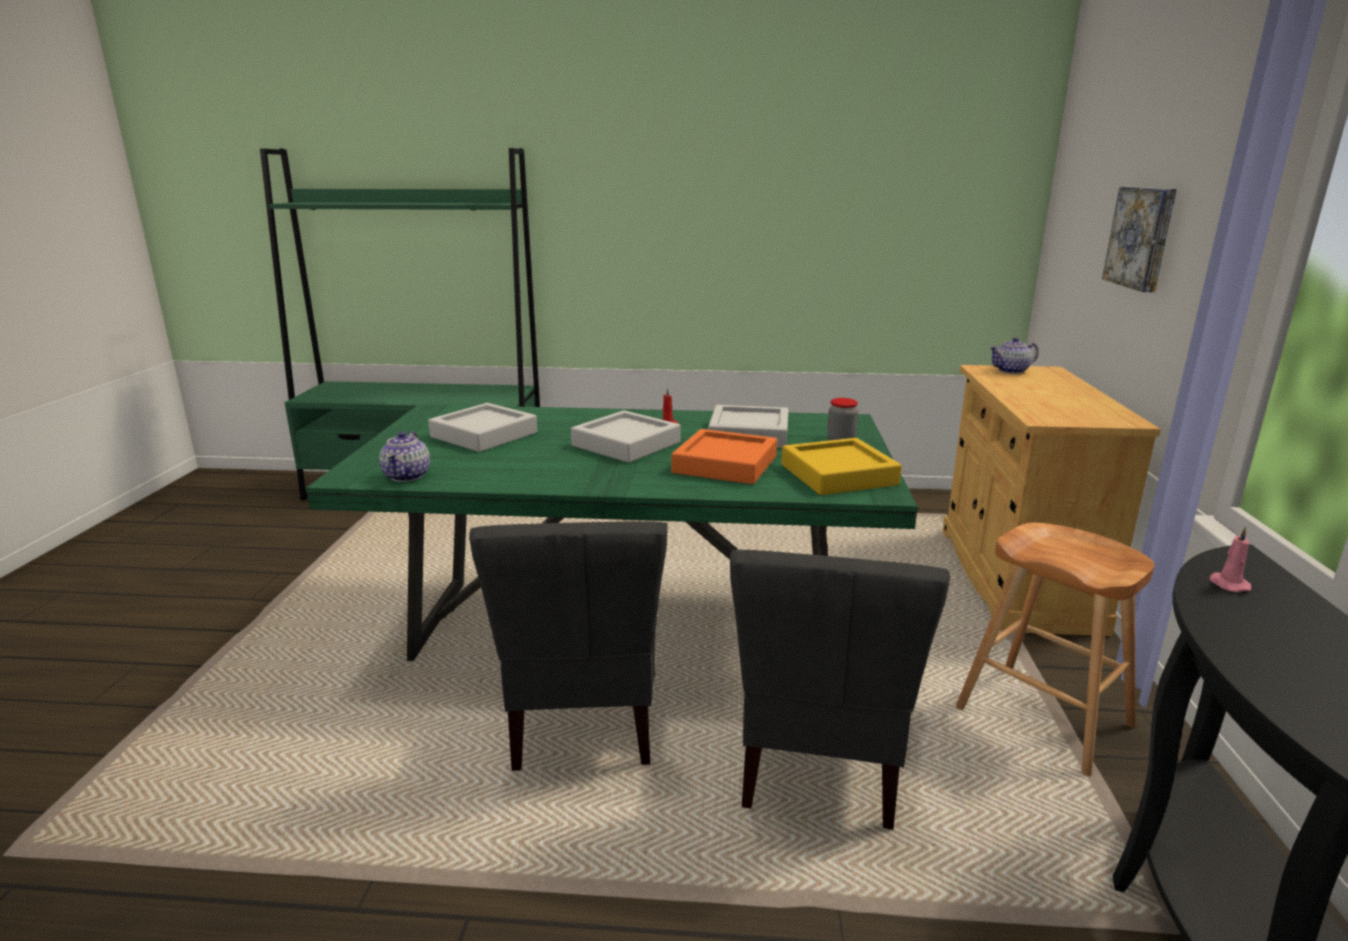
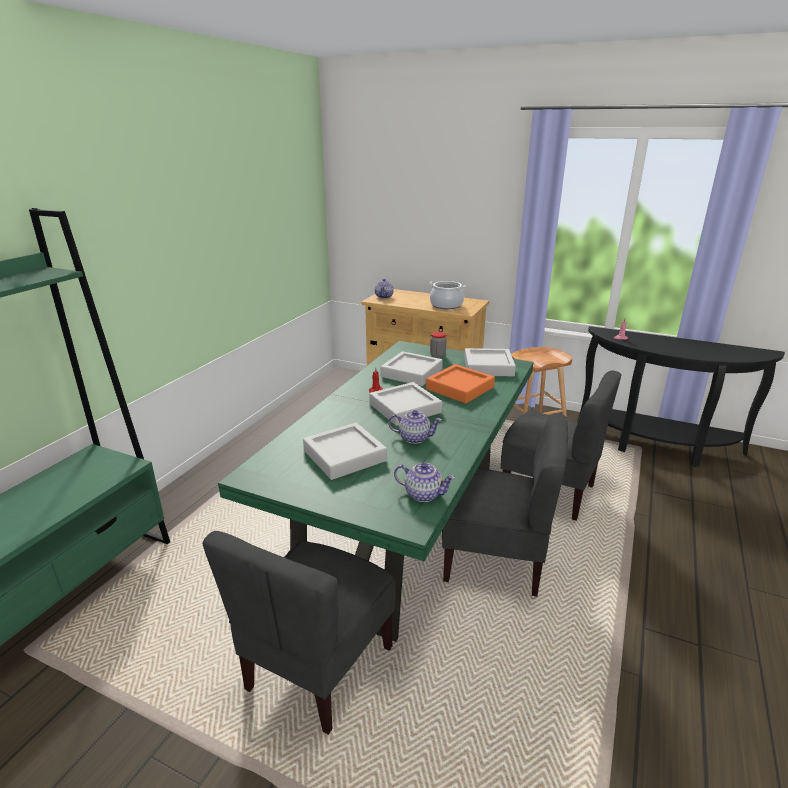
camera: 70 degrees left, 5 degrees up
(370, 622) = (318, 667): none -> grey chair
(544, 457) = (414, 438): none -> teapot
(838, 474) = (488, 367): yellow tray -> grey tray
(1049, 405) = (446, 305): none -> cooking pot
(1142, 237) = (440, 218): picture -> none

